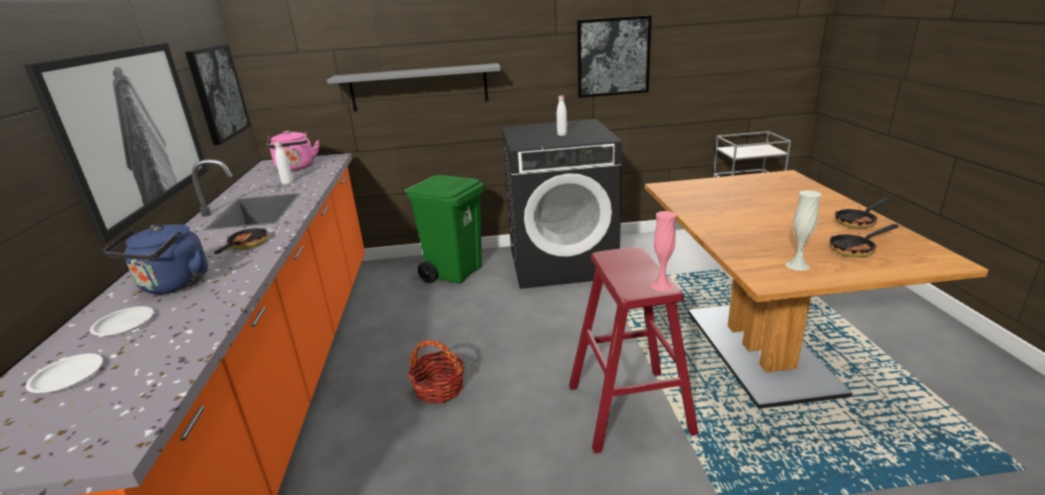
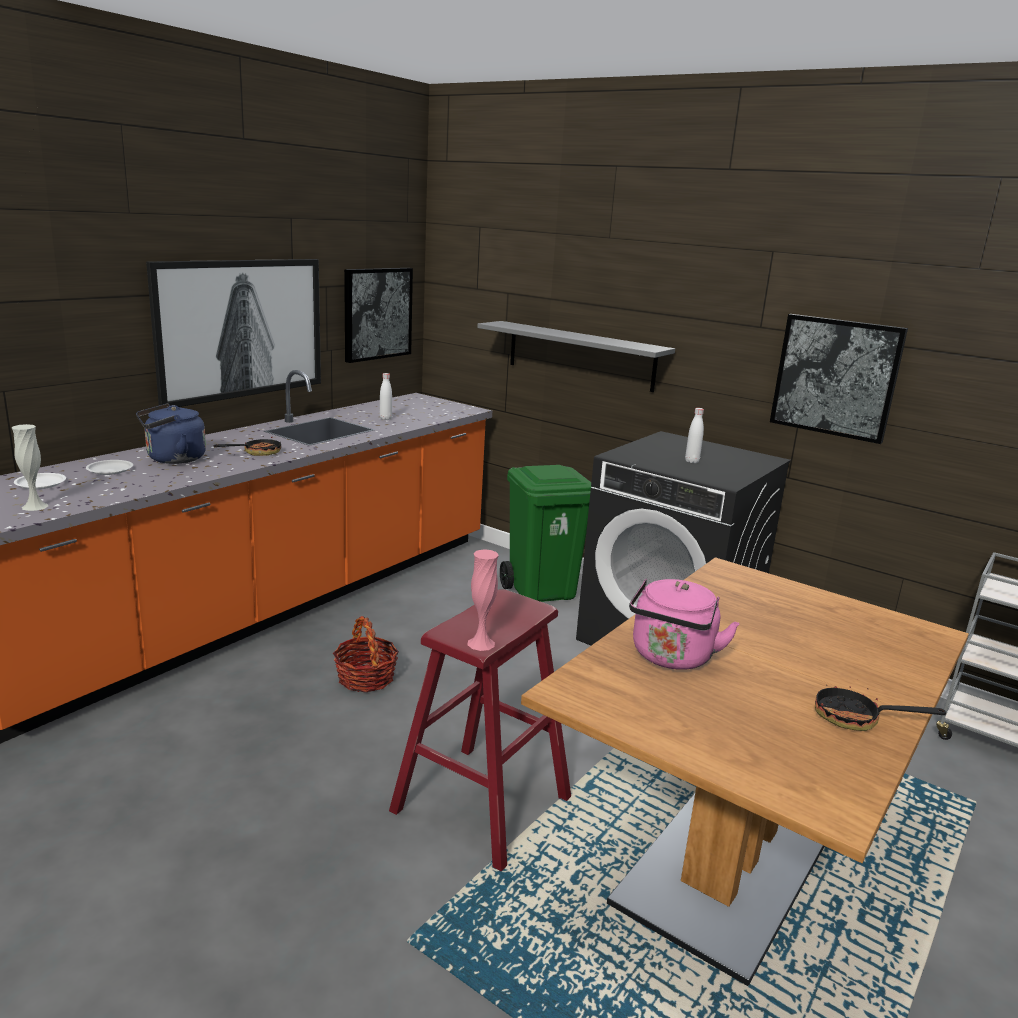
camera: 40 degrees right, 5 degrees down
(296, 168) = (421, 408): pink kettle -> pink kettle (671, 658)
(797, 265) = (635, 702): white vase -> white vase (35, 506)
(856, 249) = (754, 733): frying pan -> none

